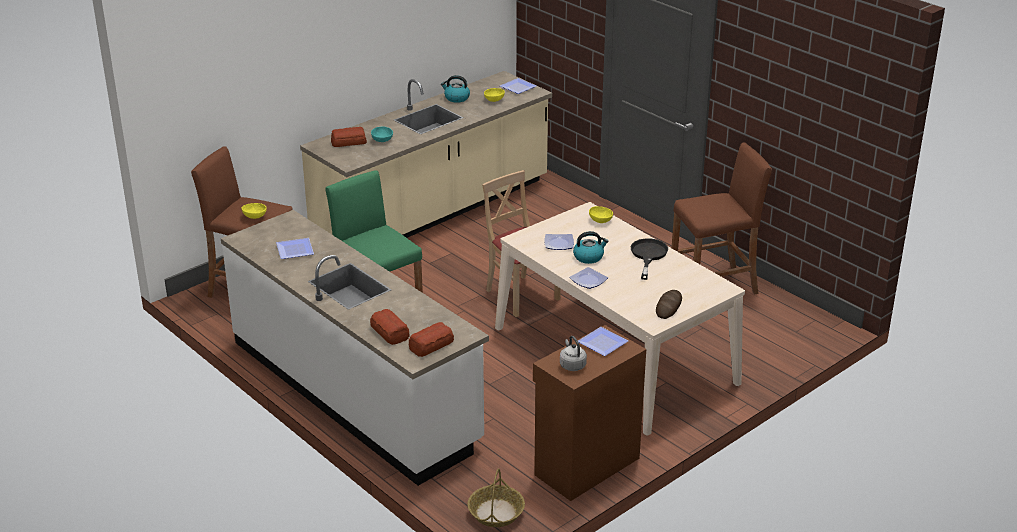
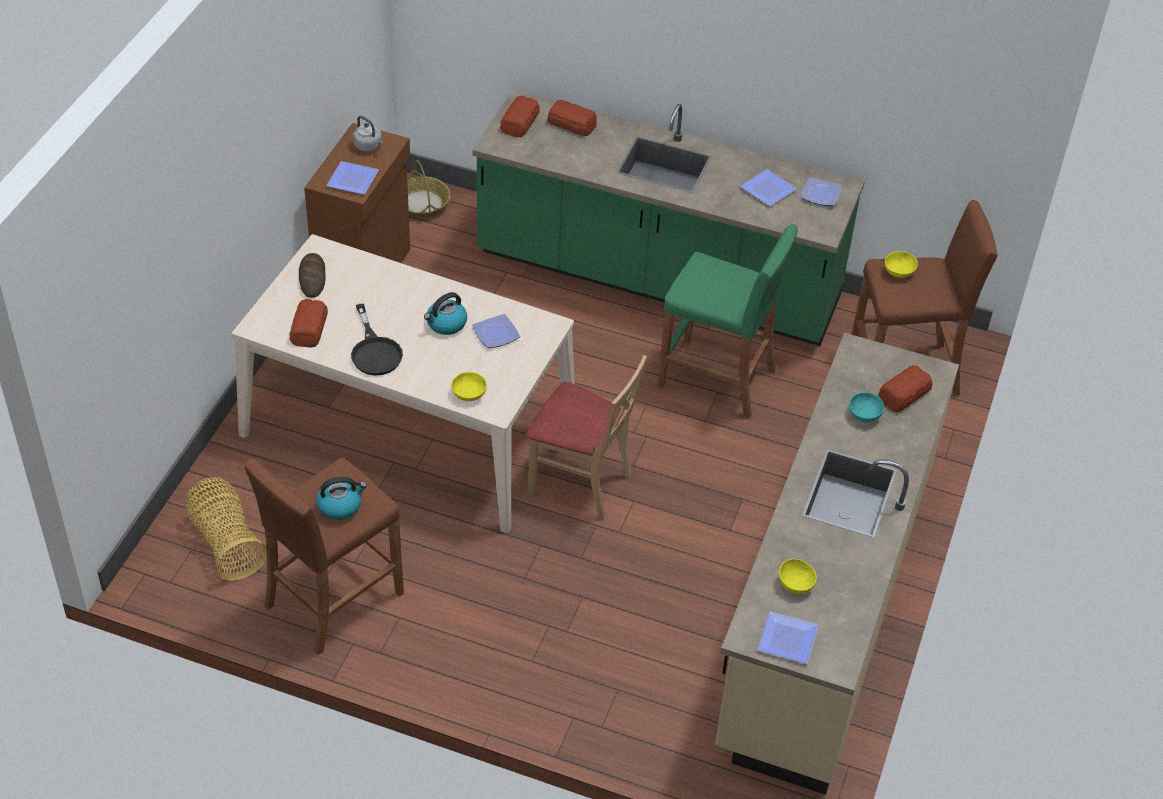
camera: 150 degrees right, 15 degrees up
(355, 392) = (657, 279): white counter -> green counter
(456, 98) = (857, 565): kettle -> kettle (340, 506)
(588, 280) = (425, 287): plate -> plate (821, 195)
(688, 278) = (308, 329): none -> bread
(771, 329) = (226, 542): none -> basket

